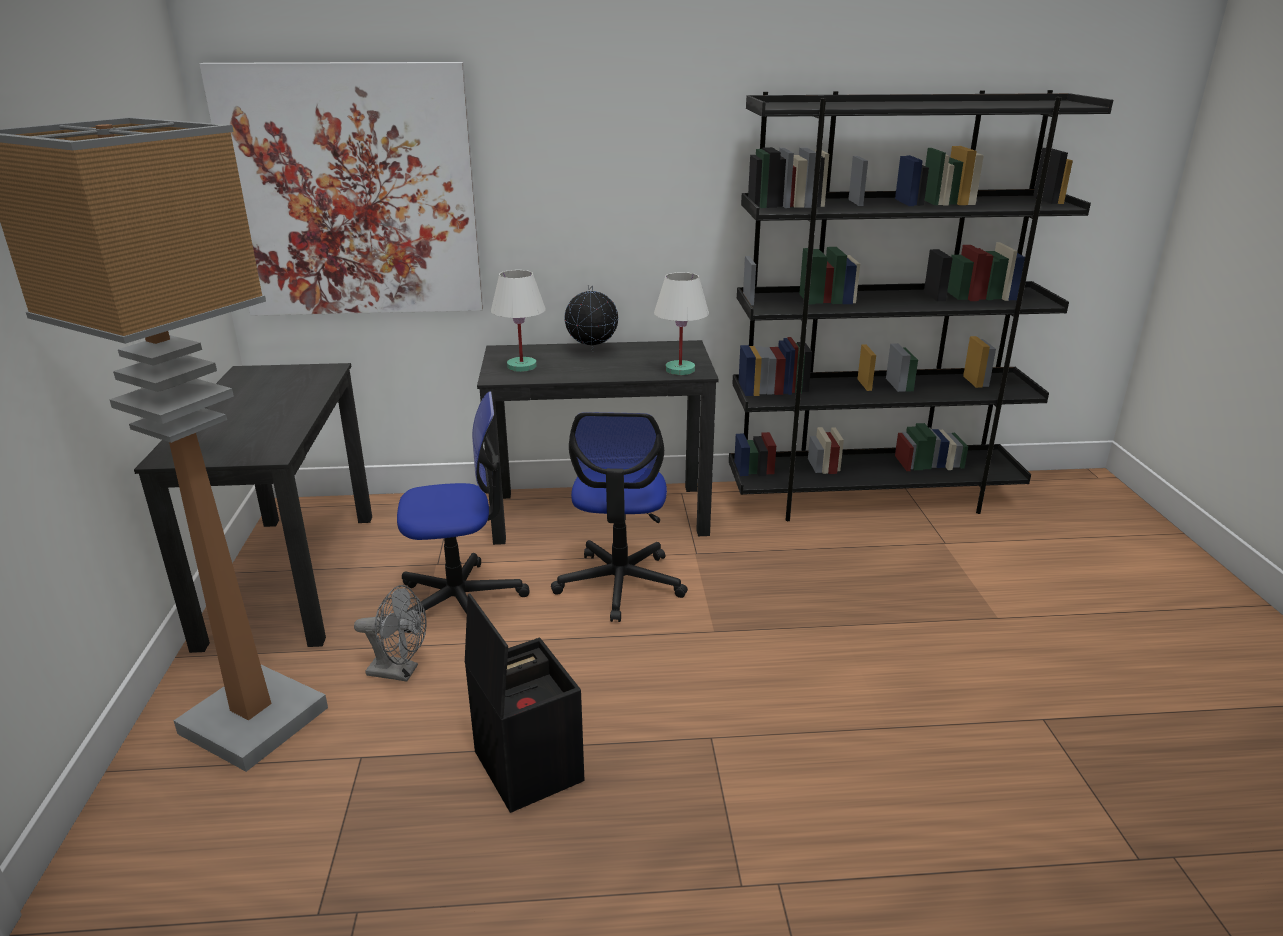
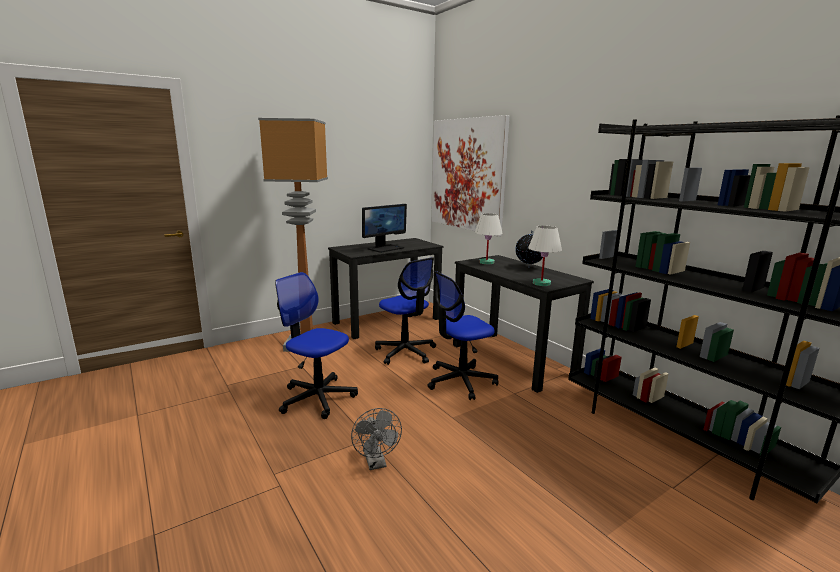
camera: 60 degrees right, 10 degrees down
(273, 413) = (385, 248): none -> monitor
(400, 672) = (352, 356): grey fan -> grey fan (376, 463)
(526, 765) = (317, 398): black storage box -> office chair

